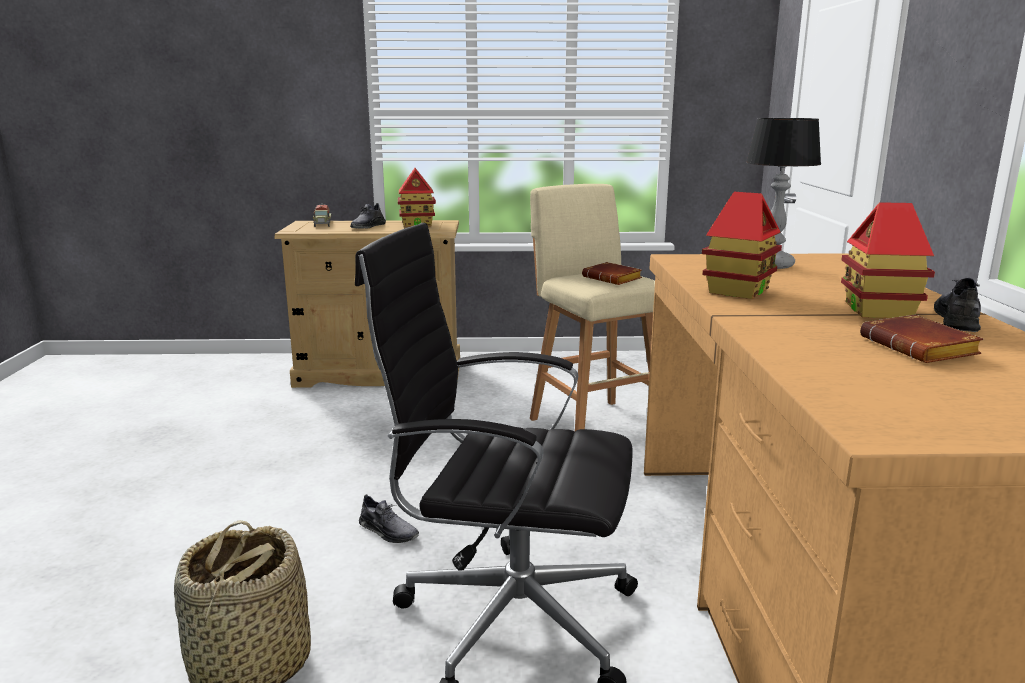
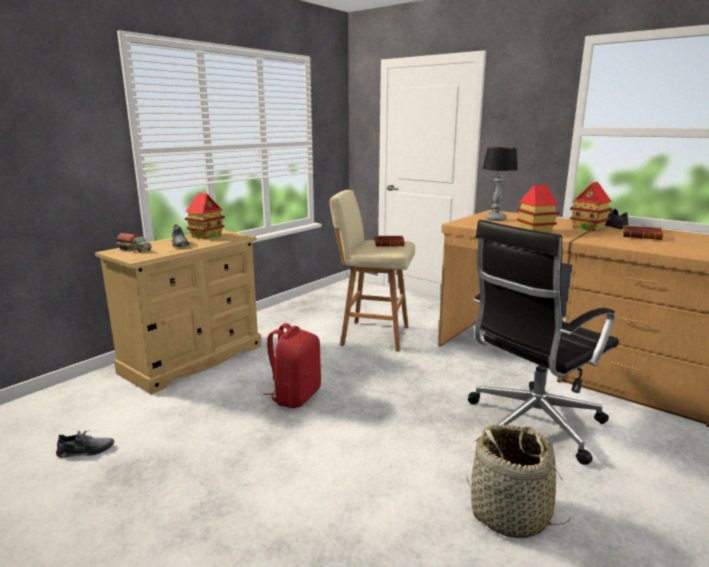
camera: 50 degrees left, 0 degrees up
(371, 443) = (295, 396): none -> red backpack
(388, 531) = (413, 426): grey shoe -> grey shoe (86, 450)

